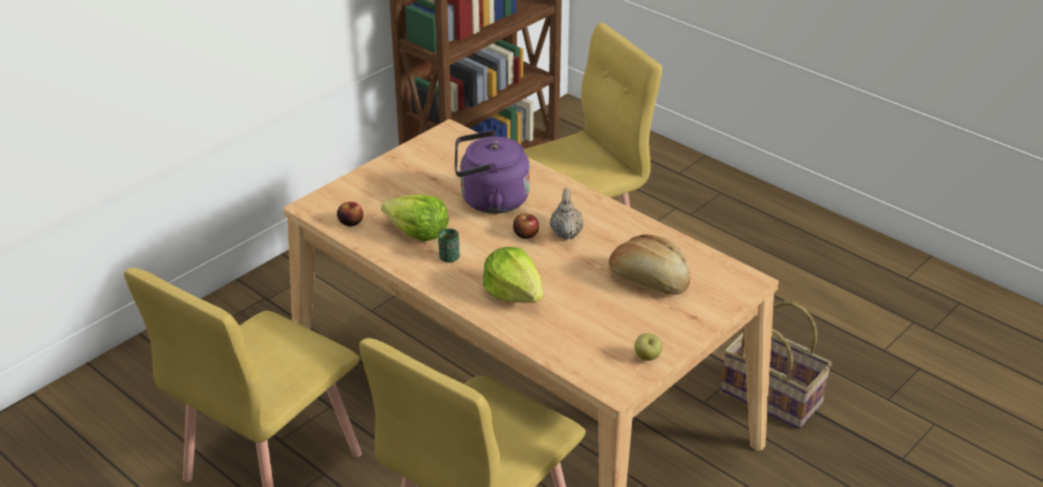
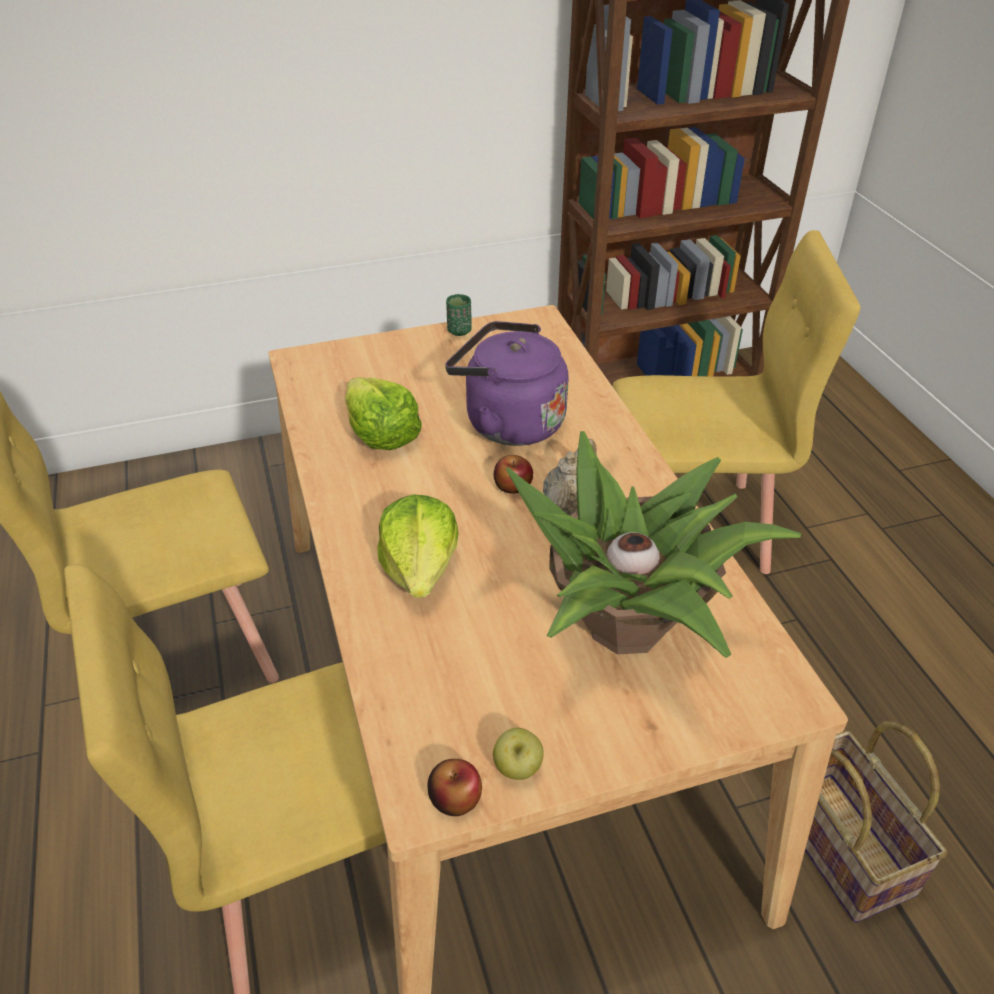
camera: 30 degrees right, 5 degrees up
(351, 222) = (320, 393): apple -> apple (455, 798)
(449, 258) = (386, 482): green cup -> green cup (459, 331)
(649, 280) = (628, 628): bread -> potted plant

